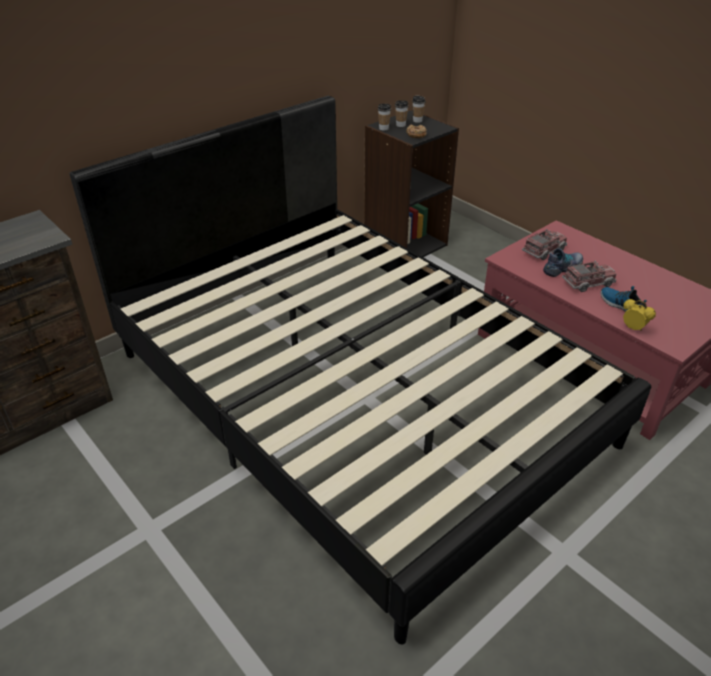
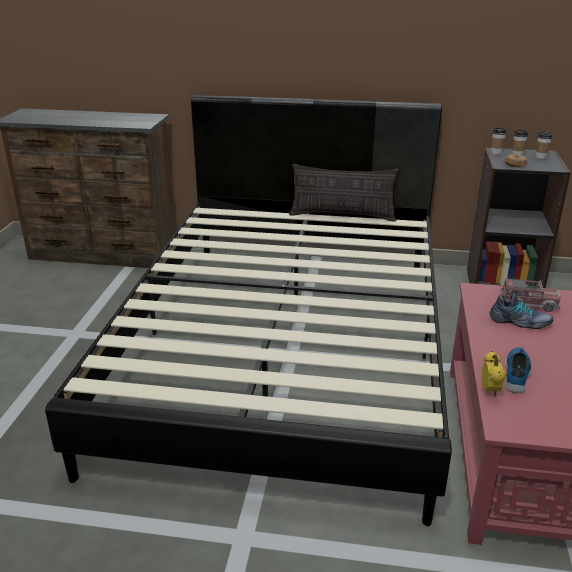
camera: 50 degrees right, 10 degrees down
(274, 243) = (342, 215): none -> pillow
(588, 283) = (520, 342): toy truck -> none

